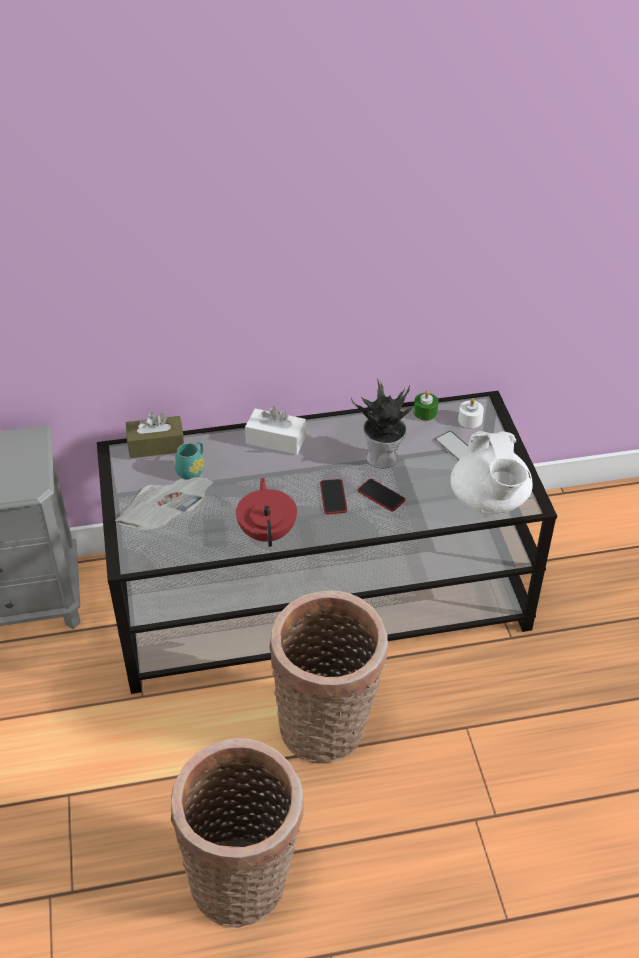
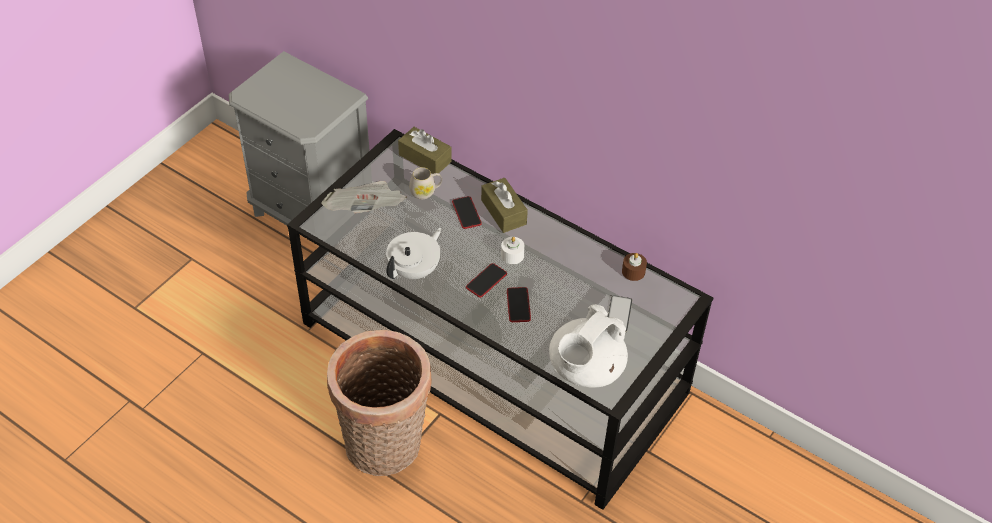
camera: 45 degrees right, 5 degrees up
(192, 469) = (426, 191): turquoise mug -> white mug
(245, 881) = (228, 490): basket -> none
(247, 461) = (466, 213): none -> phone
(268, 532) = (415, 270): red teapot -> white teapot
(276, 440) = (503, 212): white tissue box -> brown tissue box
(383, 458) = (557, 281): potted plant -> none
(425, 412) = (633, 271): green candle -> brown candle
(470, 420) = (659, 302): white candle -> white candle (512, 255)

